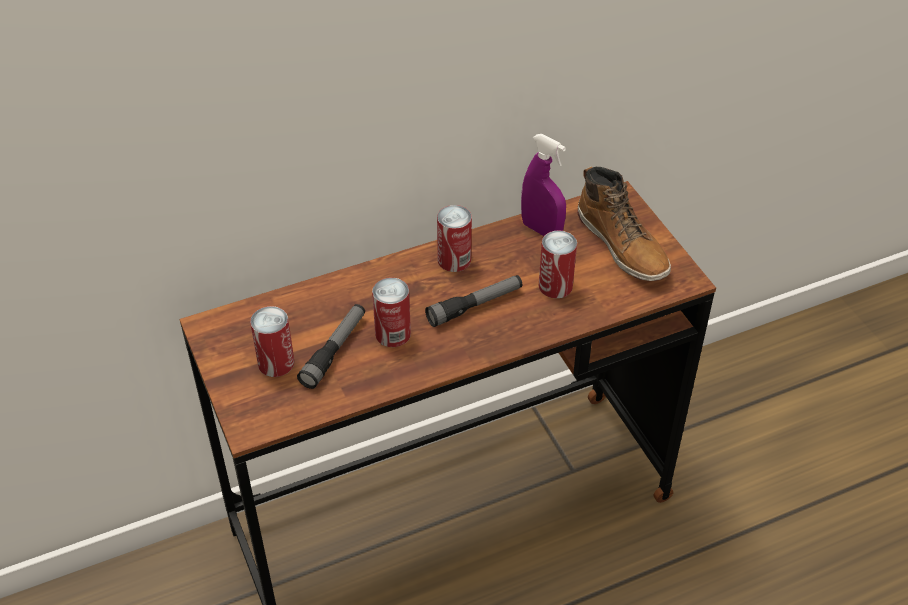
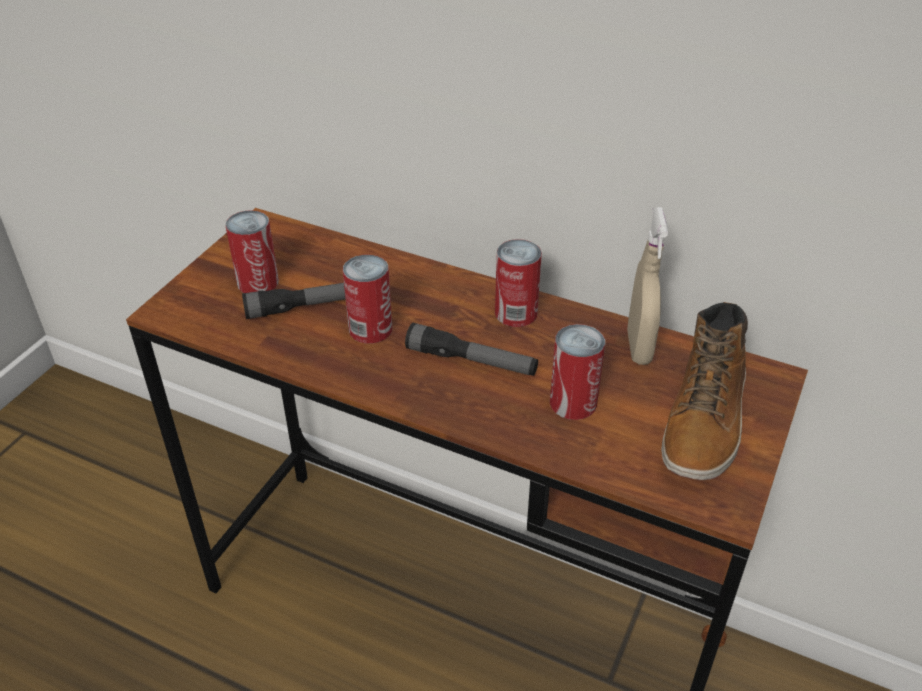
camera: 50 degrees right, 5 degrees down
(541, 230) = (638, 347): purple spray bottle -> beige spray bottle

